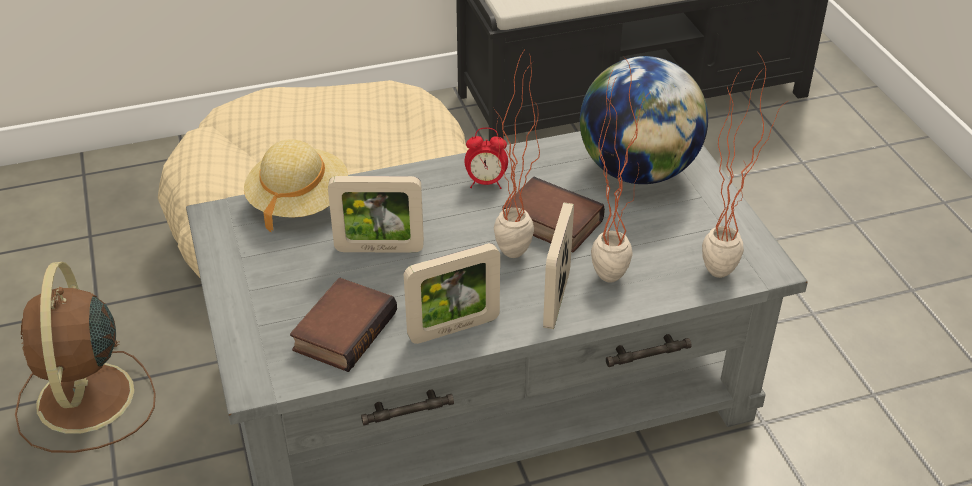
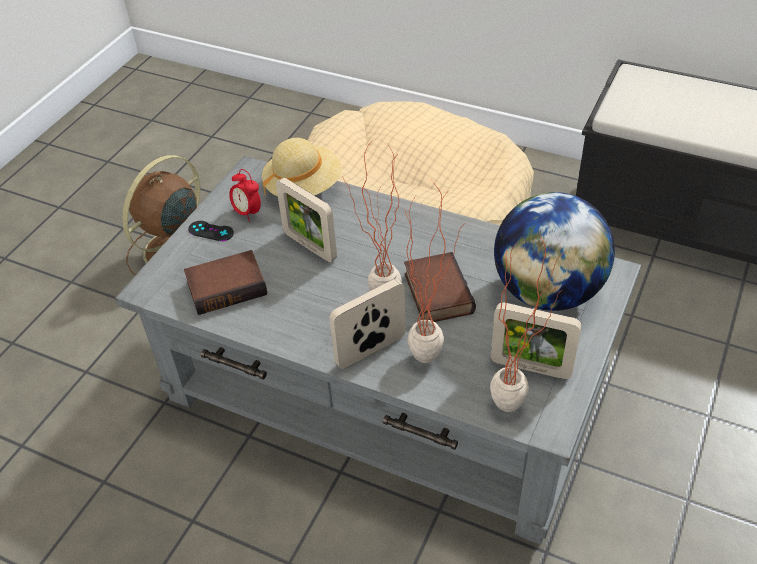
camera: 45 degrees right, 5 degrees up
(252, 292) = (211, 231): none -> black game controller
(453, 328) = (286, 327): picture frame -> picture frame (531, 367)
(486, 183) = (430, 239): alarm clock -> alarm clock (247, 213)

